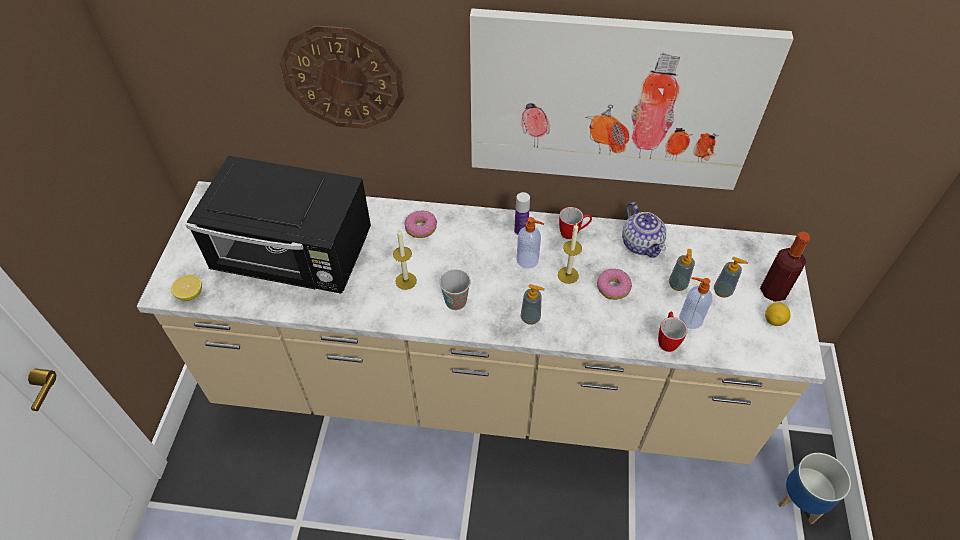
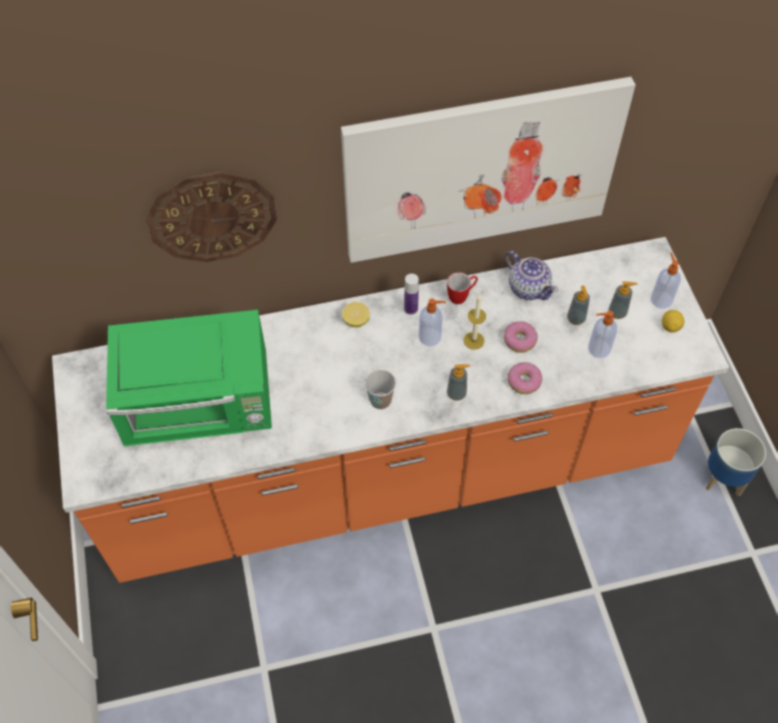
camera: 20 degrees left, 5 degrees up
(190, 294) = (113, 477): lemon -> lemon (356, 320)
(295, 257) = (201, 405): black microwave -> green microwave
(406, 281) = (323, 395): candle -> none
(421, 228) = (312, 336): donut -> donut (524, 382)
(480, 390) = (389, 475): beige counter -> orange counter
(667, 340) = (585, 375): mug -> none
(773, 291) = (661, 299): bottle -> soap dispenser

